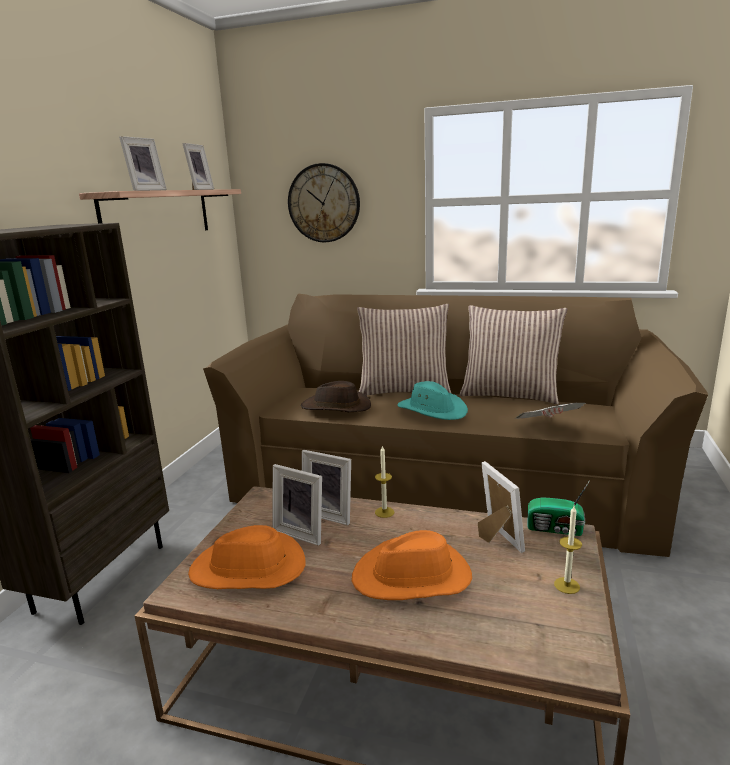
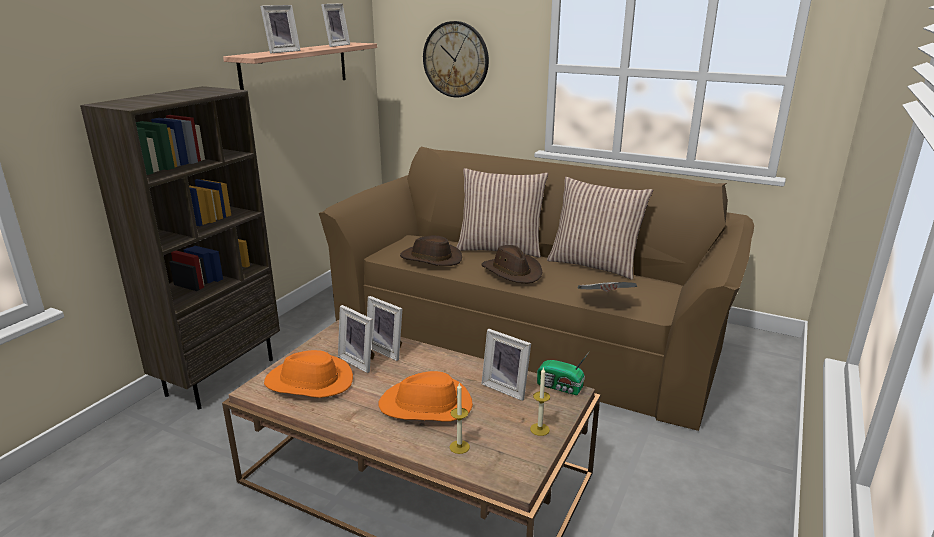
camera: 10 degrees right, 5 degrees up
(384, 512) = (430, 355): candle -> candle (459, 447)
(432, 410) = (512, 271): turquoise hat -> brown hat
(496, 538) = (507, 387): picture frame -> picture frame turned 135 degrees clockwise

